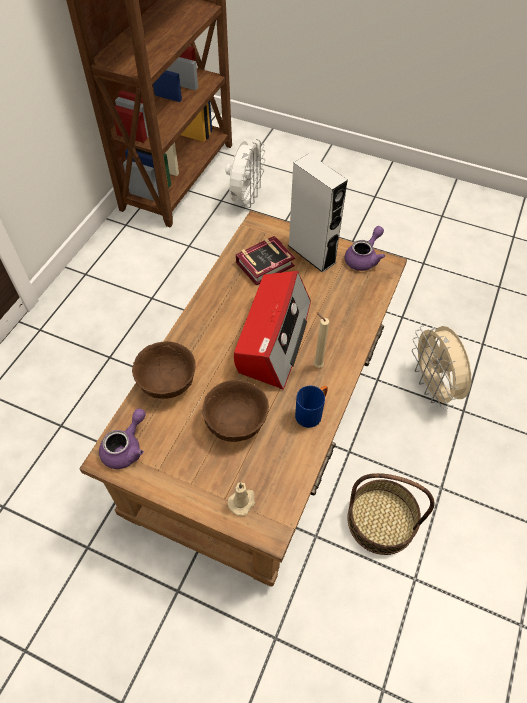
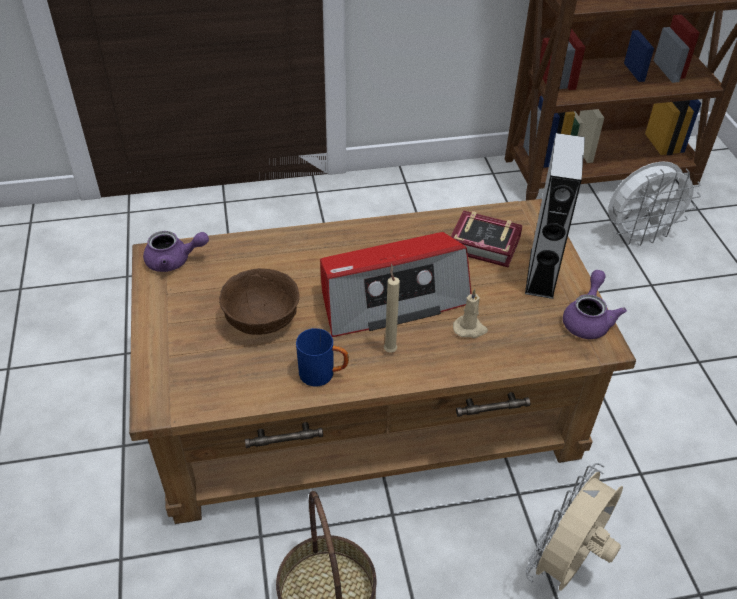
camera: 55 degrees right, 10 degrees down
(166, 382) = (267, 250): brown bowl -> none
(242, 501) = (174, 370): beige candle -> beige candle (470, 329)
(364, 258) = (588, 319): purple teapot -> purple teapot turned 75 degrees counterclockwise

